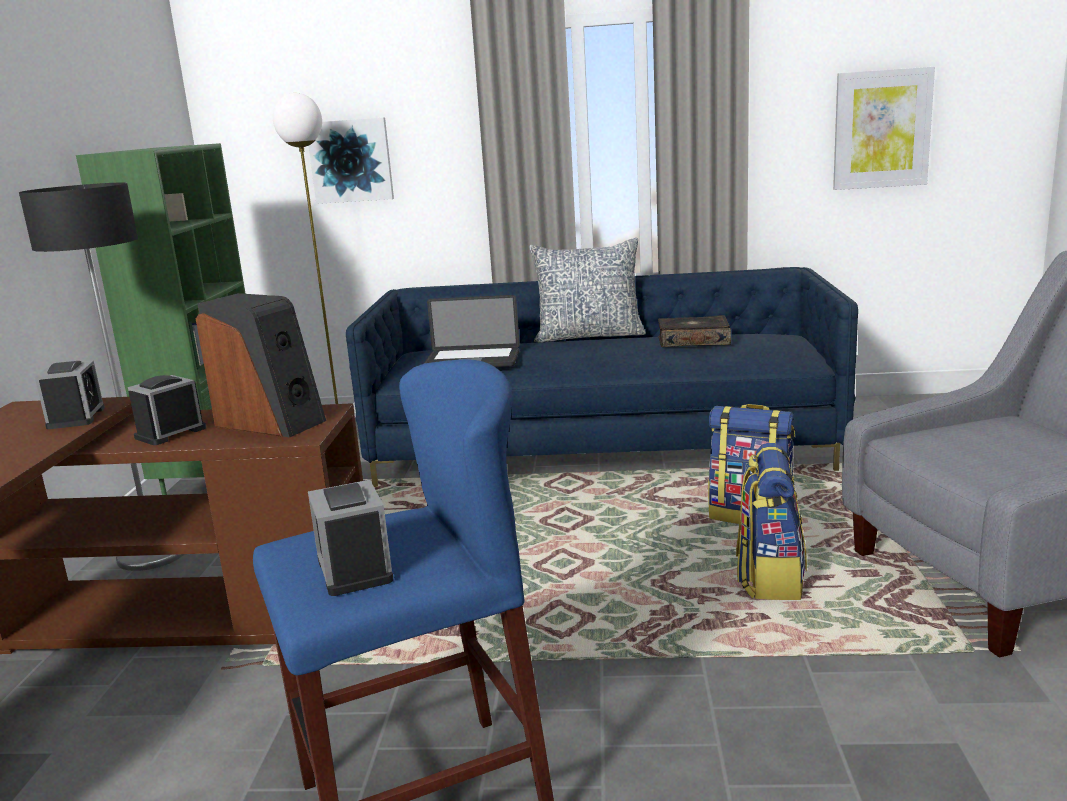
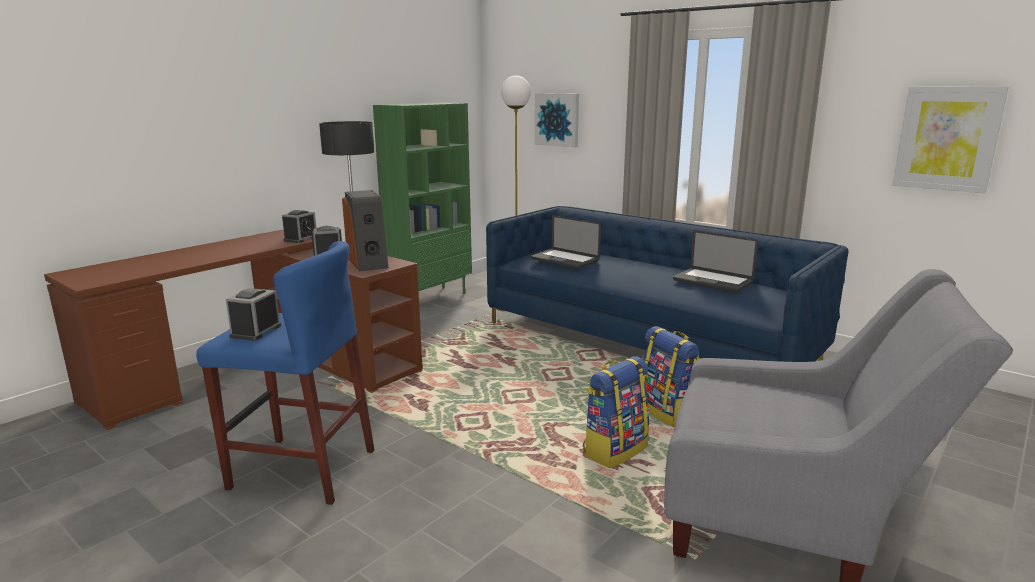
camera: 35 degrees right, 0 degrees up
(589, 336) = (659, 262): pillow -> none
(693, 341) = (712, 281): book -> laptop

